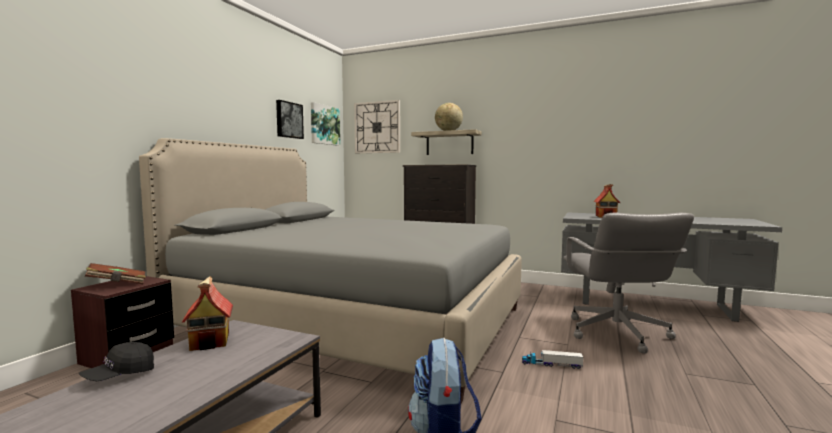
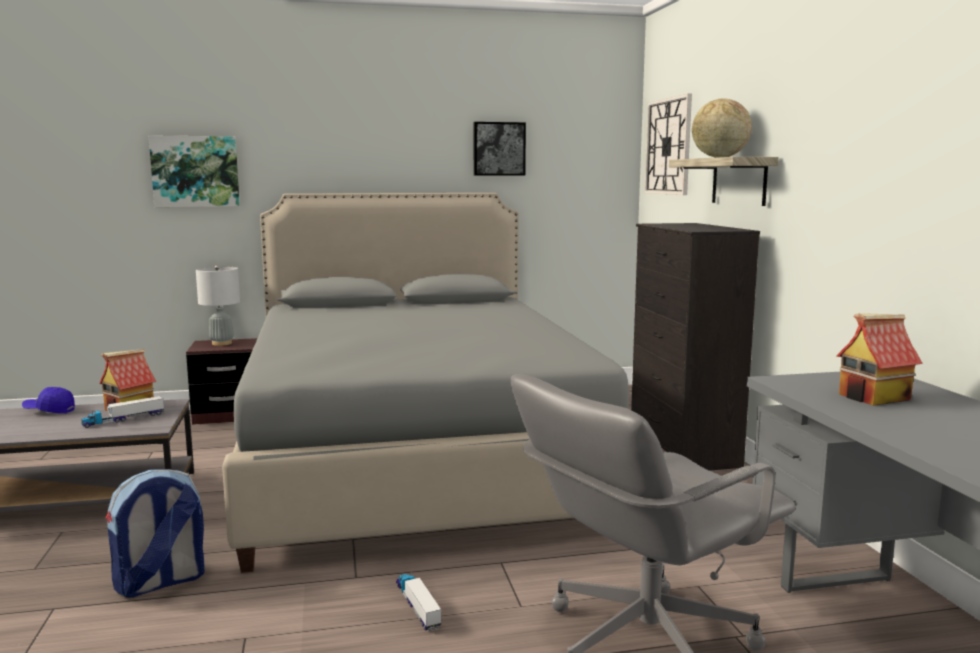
camera: 55 degrees right, 5 degrees up
(117, 284) = (222, 343): brown book -> grey table lamp
(120, 375) = (49, 411): black cap -> blue cap
(243, 346) = (123, 419): none -> toy truck
(324, 125) = (585, 147): picture -> picture (195, 171)

